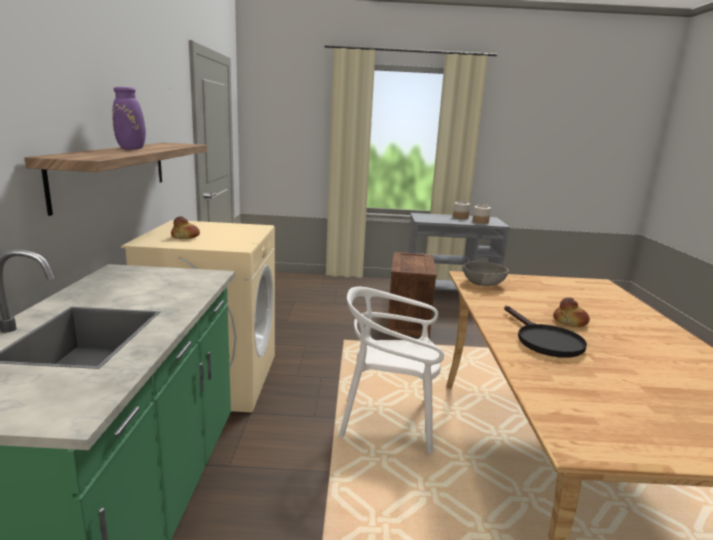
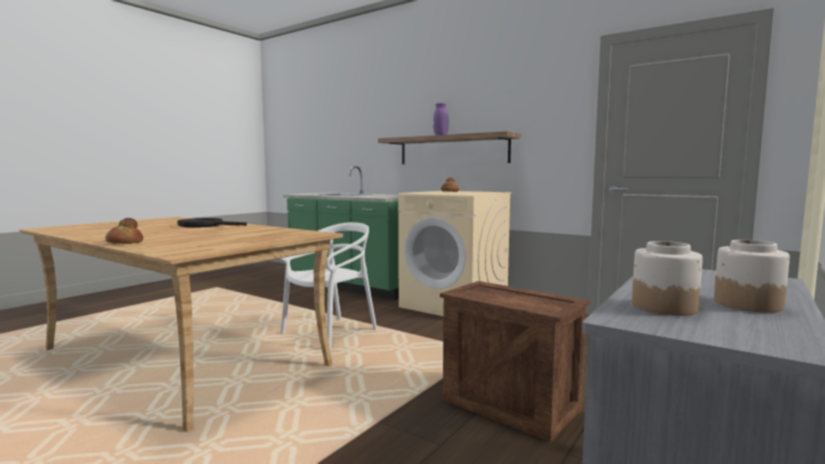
camera: 125 degrees right, 10 degrees down
(483, 283) = (294, 233): grey bowl -> none
(570, 322) = (195, 231): bread -> bread (125, 242)

